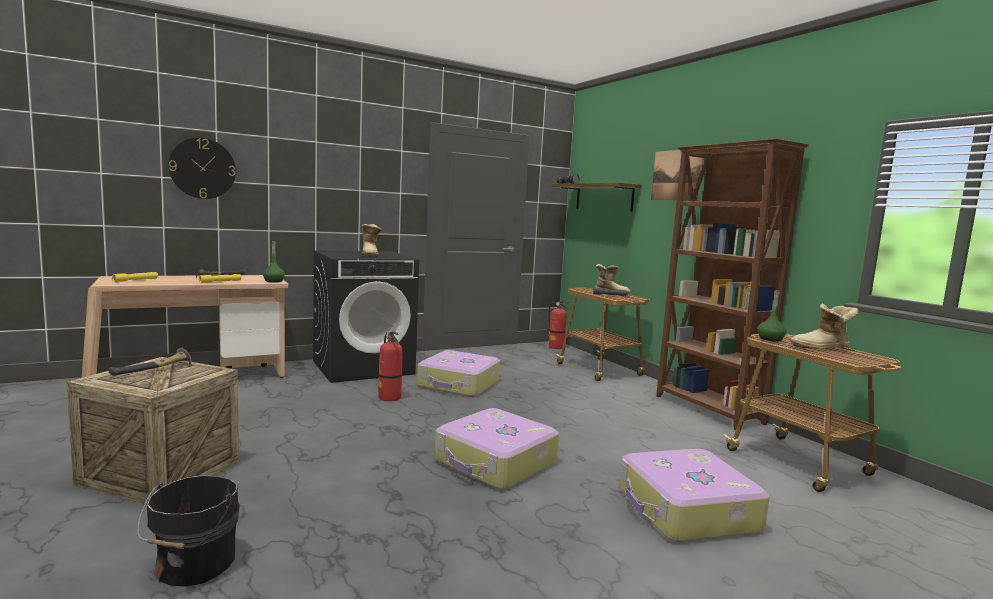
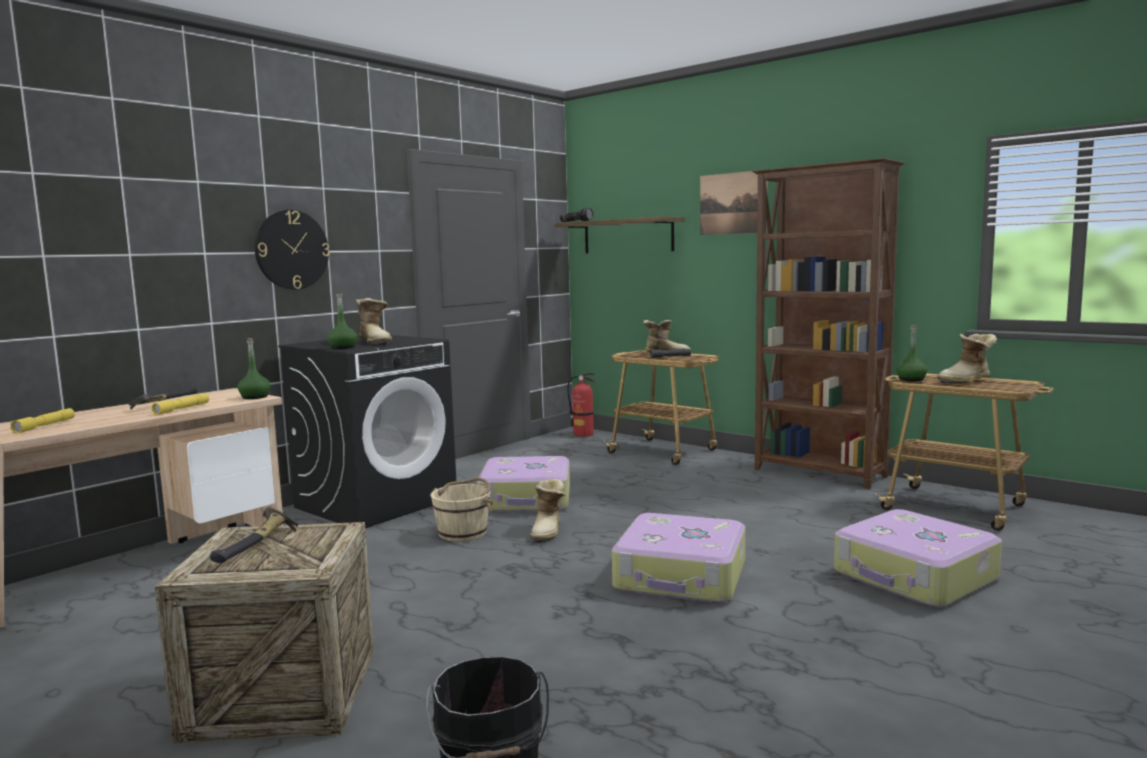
camera: 20 degrees left, 0 degrees up
(202, 168) = (107, 237): wall clock -> wall clock (292, 250)
(340, 255) = (343, 347): none -> green bottle
(390, 398) = (463, 532): fire extinguisher -> beige bucket
(445, 409) = (548, 531): none -> boot

